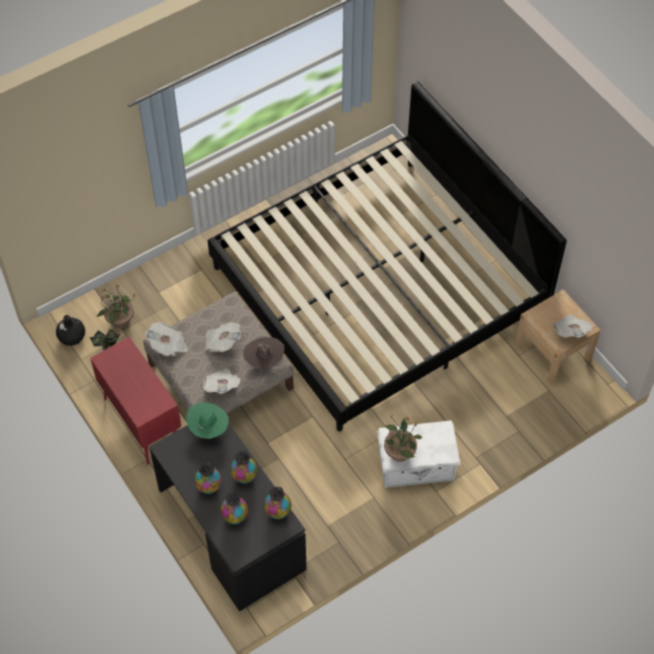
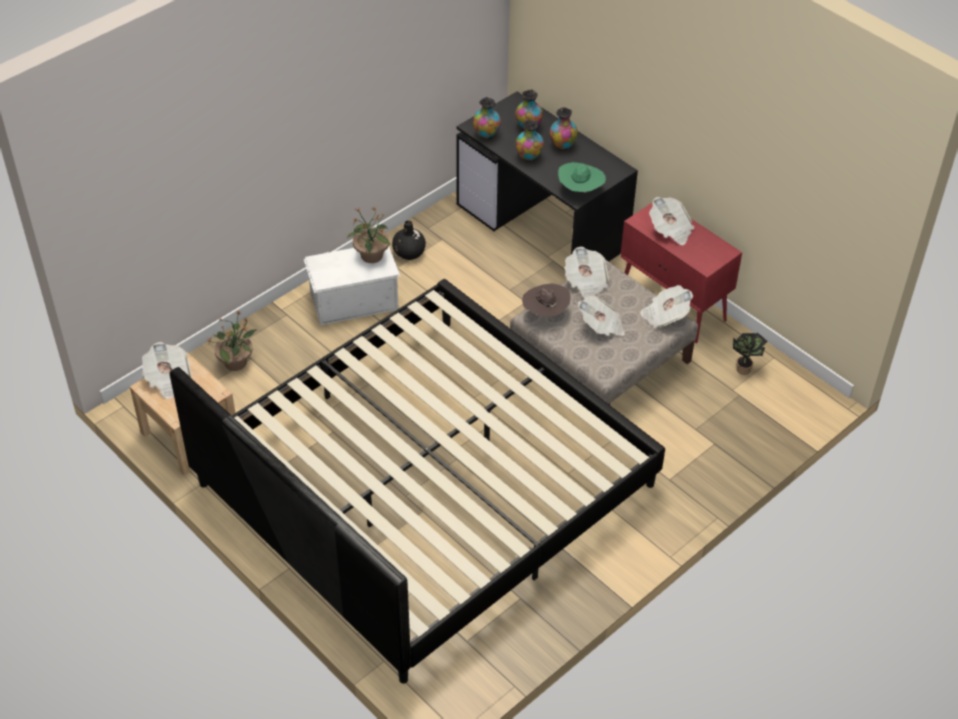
camera: 170 degrees right, 10 degrees down
(72, 337) = (796, 379): black vase -> black vase (409, 253)
(120, 320) = (747, 404): potted plant -> potted plant (236, 362)
(141, 389) = (670, 230): none -> newspaper

